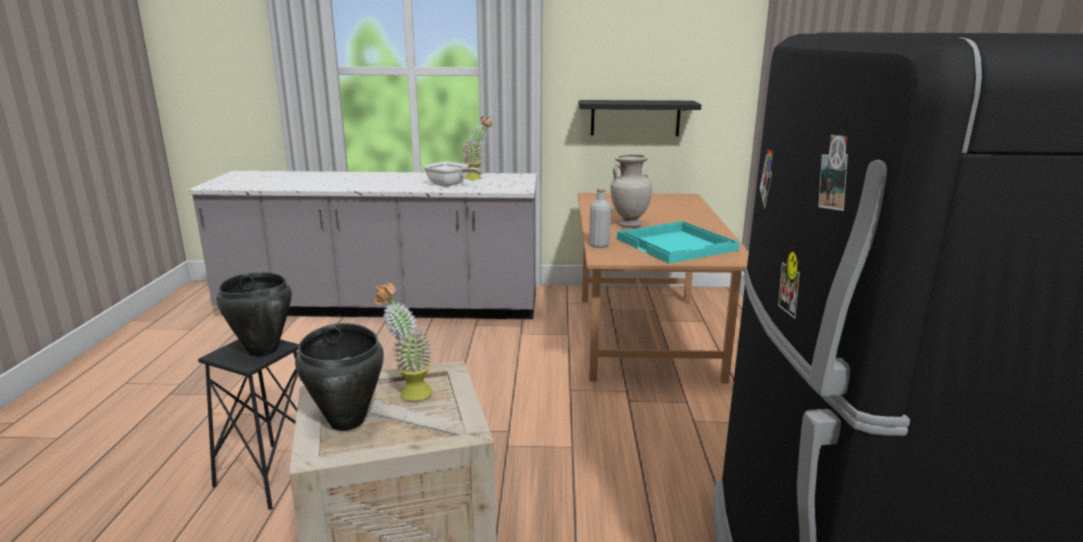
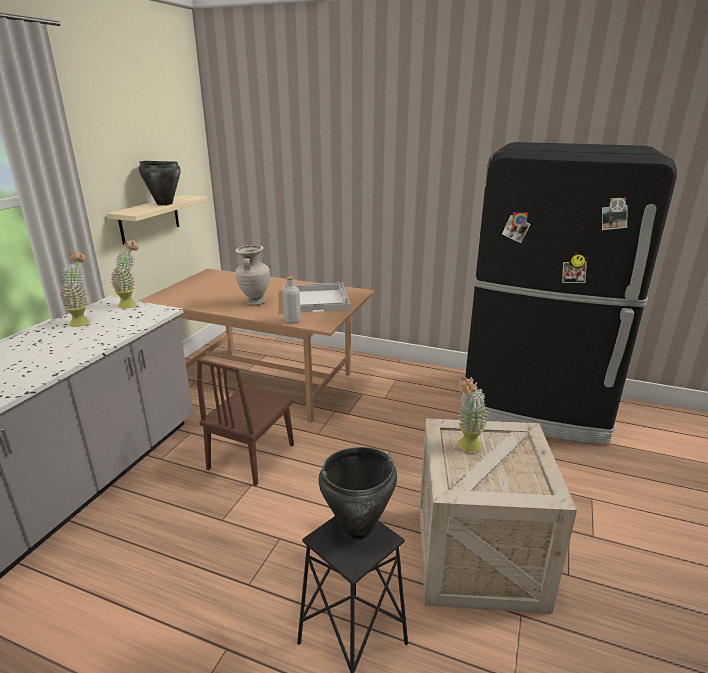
camera: 70 degrees left, 5 degrees up
(347, 421) = (505, 479): black cooking pot -> black cooking pot (164, 203)
(450, 185) = (91, 337): frying pan -> none
(504, 363) = (251, 456): none -> brown chair
(525, 180) = (131, 304): none -> potted plant
(635, 118) = (149, 219): black shelf -> beige shelf
(677, 244) = (316, 299): turquoise tray -> white tray

